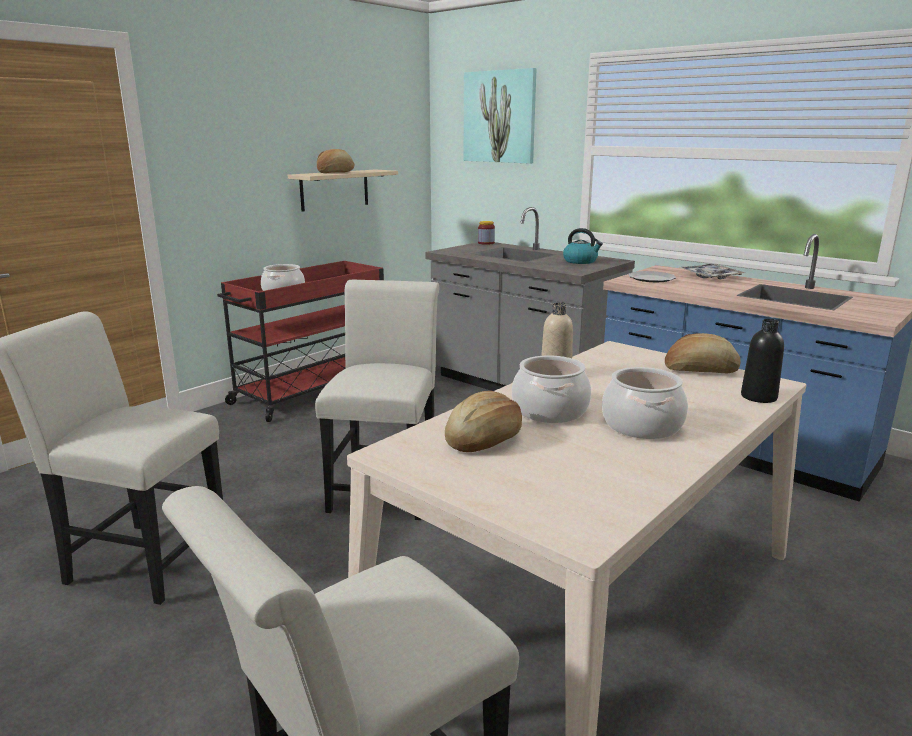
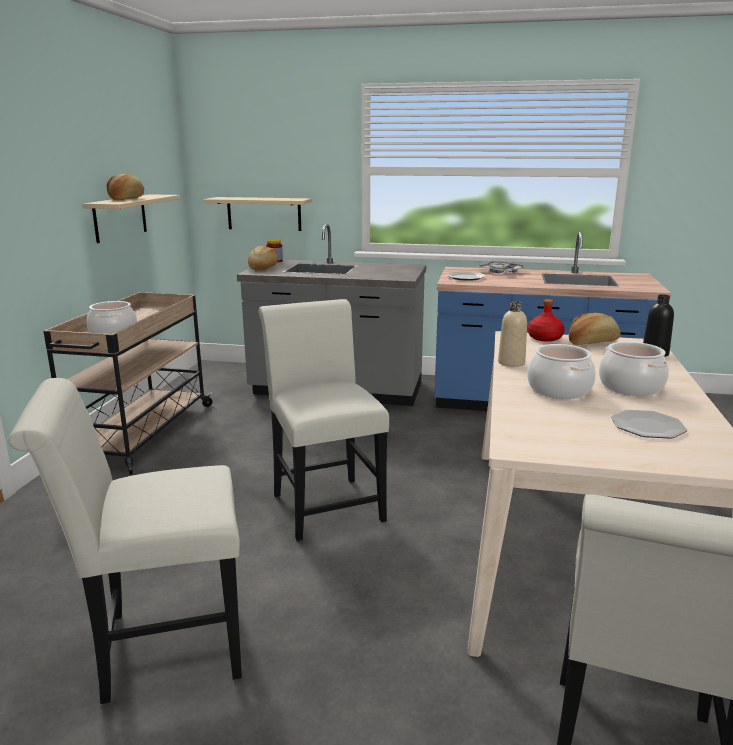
camera: 30 degrees left, 0 degrees up
(312, 391) = (141, 434): red cart -> beige cart
(485, 440) = (560, 421): bread -> bread (263, 268)
(492, 194) = (264, 213): none -> beige shelf
(499, 117) = (267, 140): picture -> none
(570, 469) = (647, 426): none -> plate
(581, 261) = (388, 269): kettle -> none
(651, 357) = (545, 338): none -> red bottle

